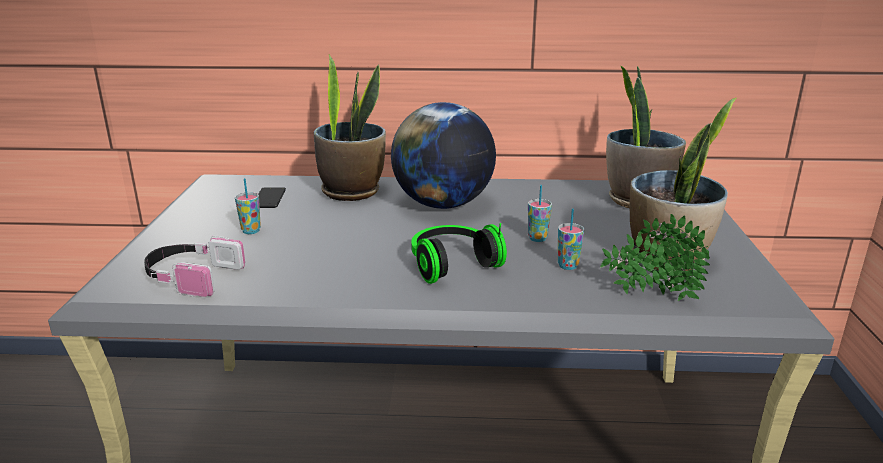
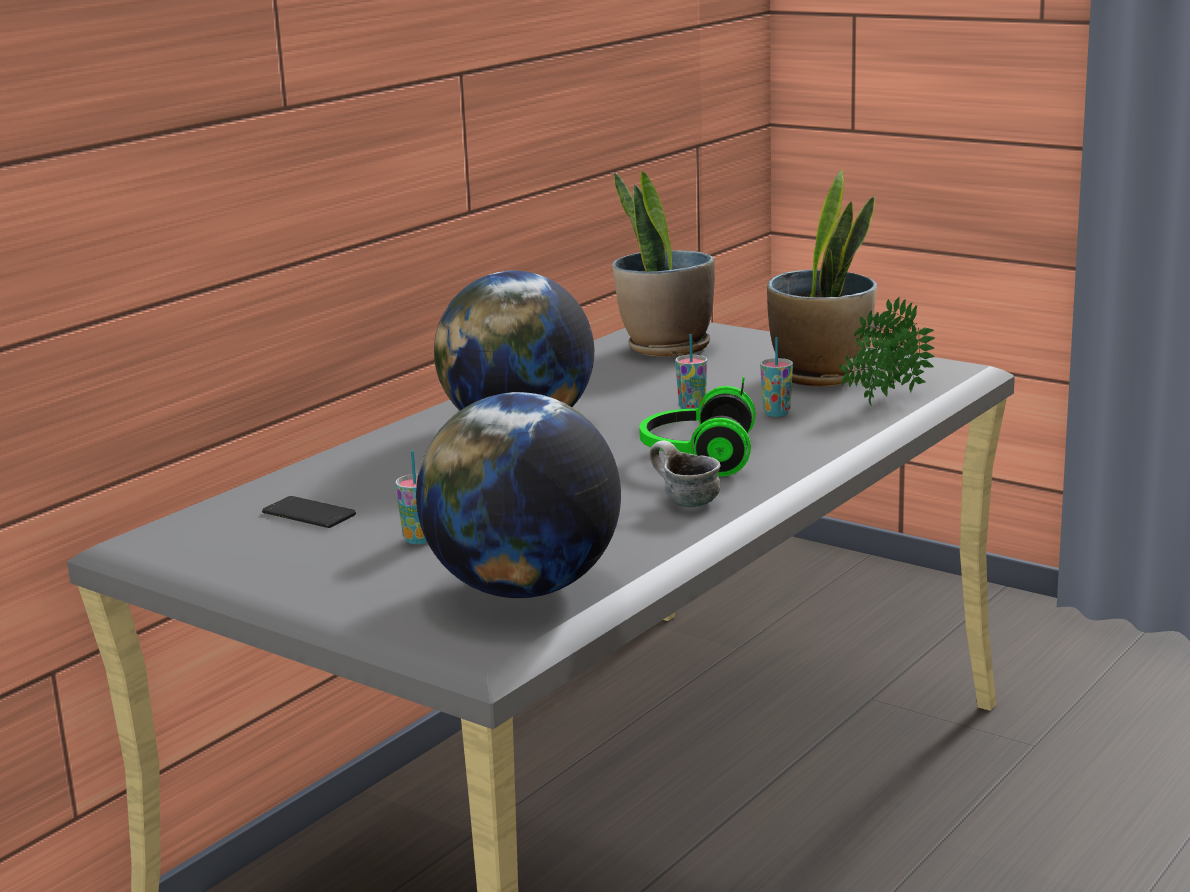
camera: 55 degrees left, 5 degrees down
(191, 277) = (523, 589): headphones -> globe
(352, 191) = (378, 464): potted plant -> none
(367, 283) = (683, 502): none -> mug

